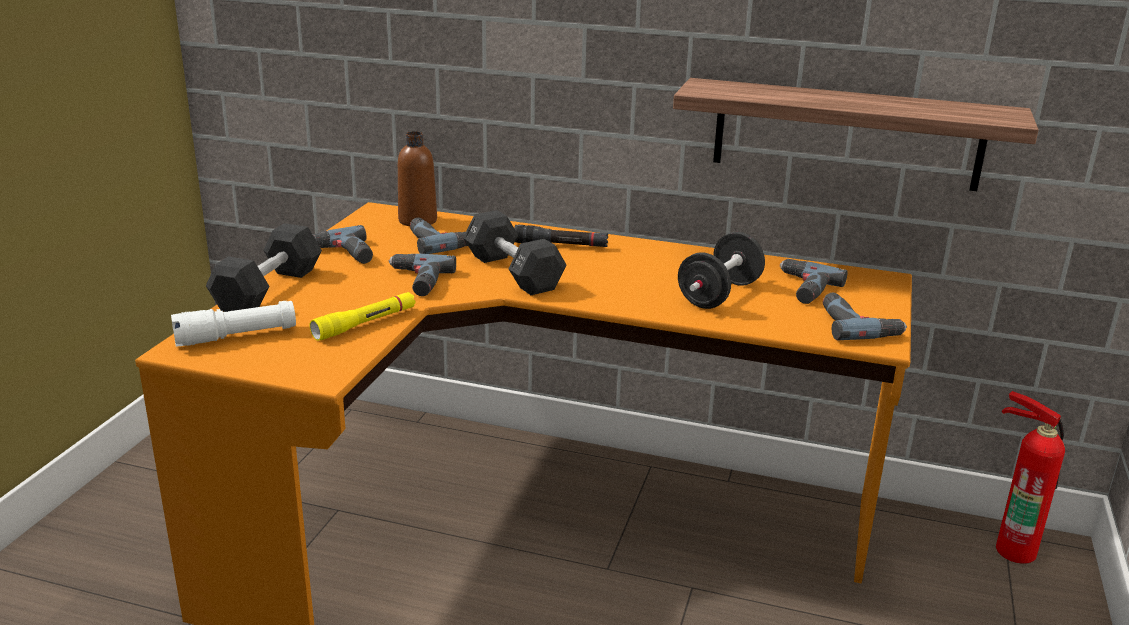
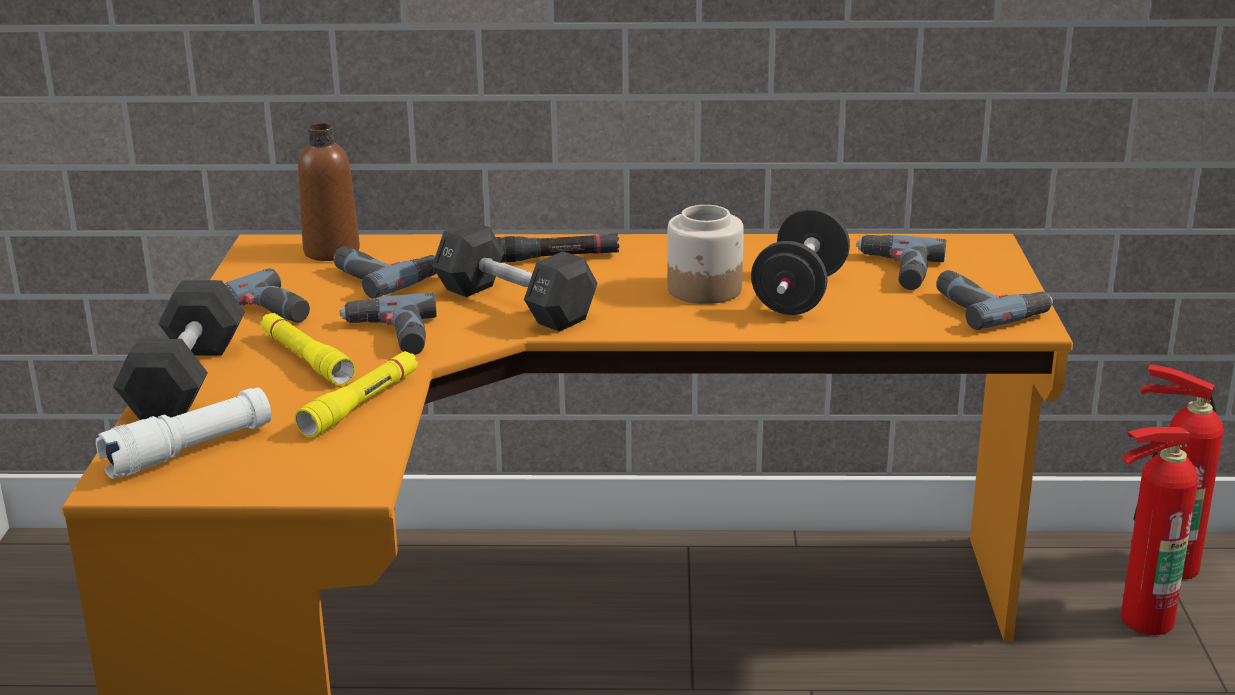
camera: 15 degrees left, 0 degrees up
(352, 288) = (306, 359): none -> yellow flashlight
(652, 281) = (705, 290): none -> jar
(846, 134) = (916, 63): shelf -> none
(970, 586) = (1140, 618): none -> fire extinguisher

